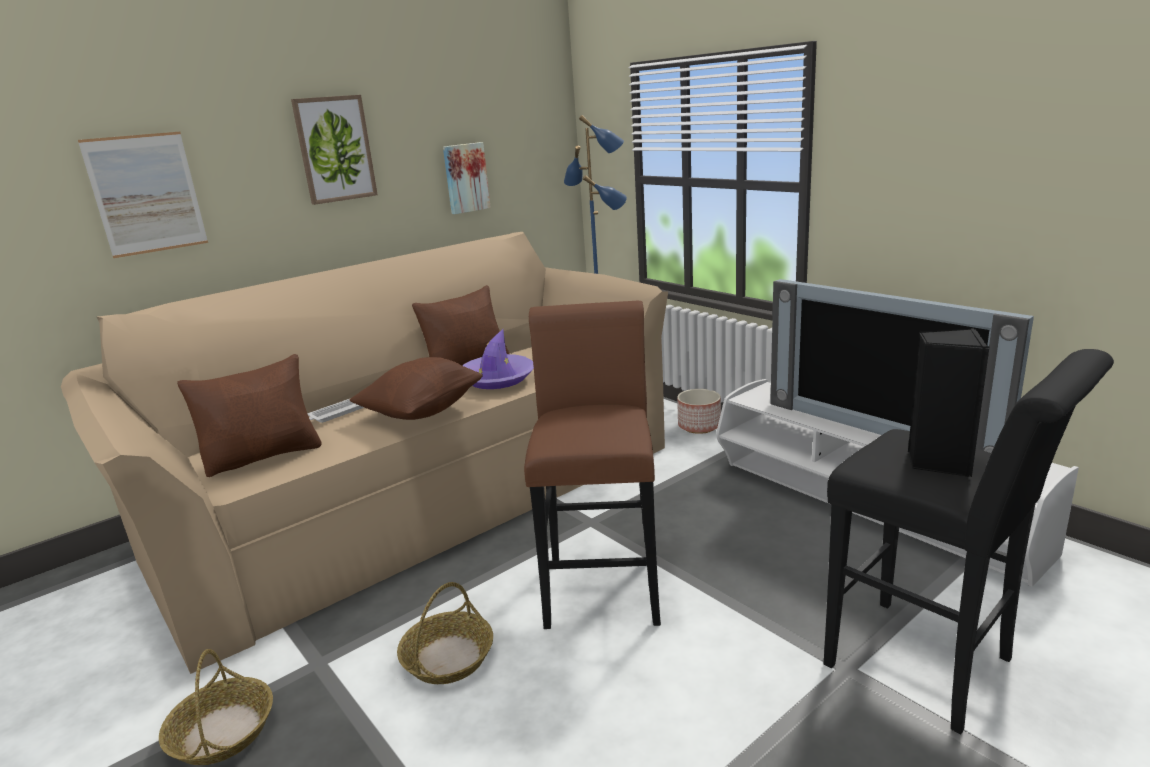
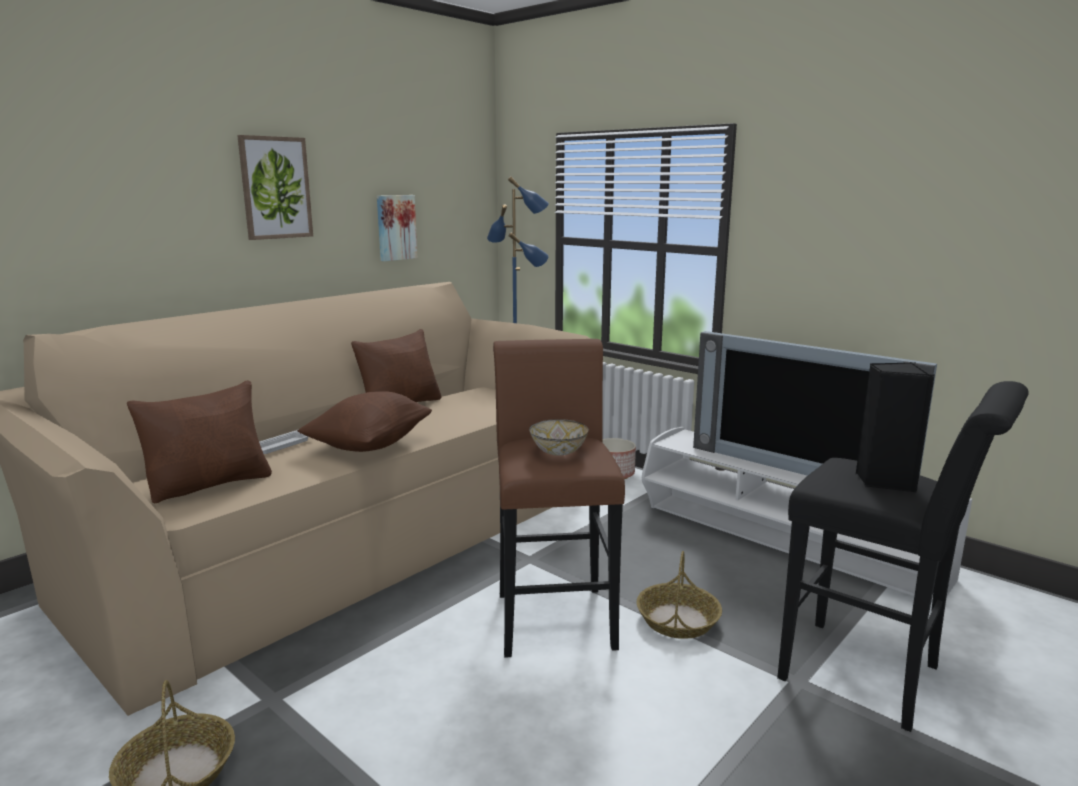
camera: 10 degrees left, 5 degrees down
(146, 194) = (84, 214): picture -> none
(448, 657) = (412, 688): basket -> basket (677, 620)
(497, 379) = (437, 417): purple hat -> none
(590, 425) = (558, 452): none -> bowl

